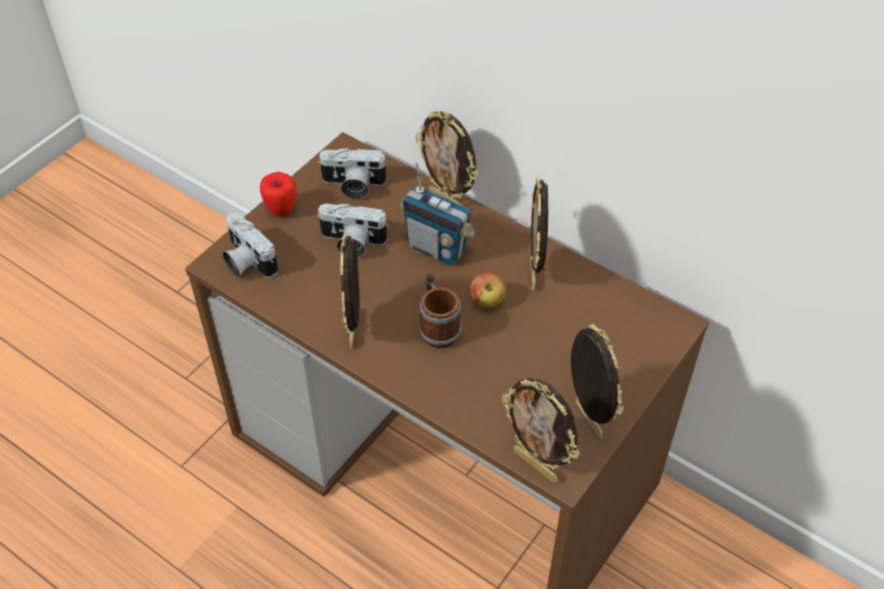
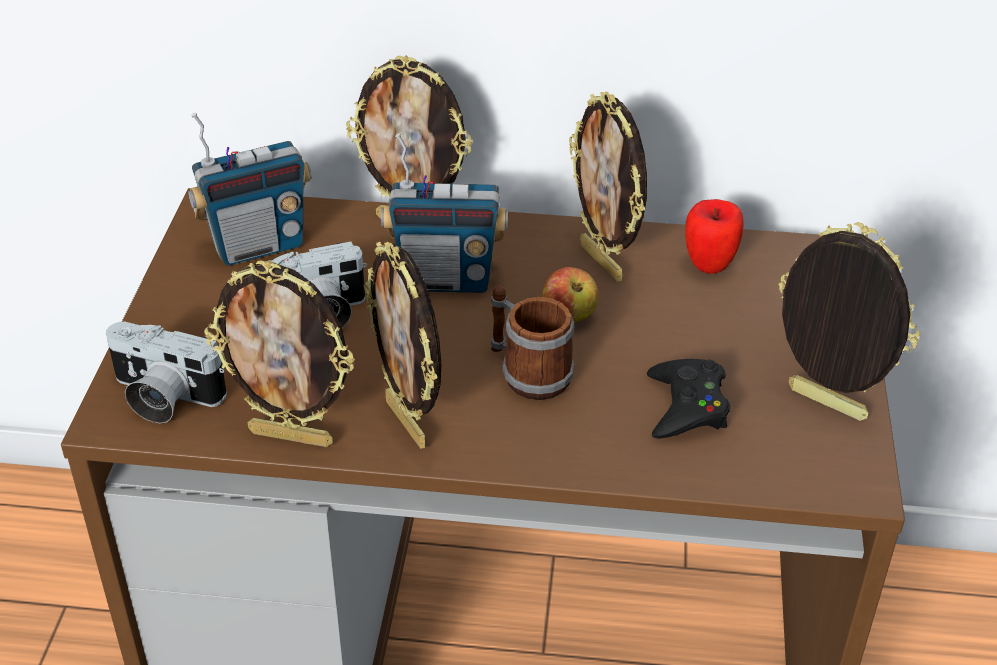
camera: 30 degrees left, 10 degrees down
(281, 210) = (168, 312): apple -> apple (709, 265)
(353, 186) = (258, 246): camera -> radio
(507, 385) = (686, 406): none -> black game controller
(536, 465) = (812, 487): picture frame -> picture frame (292, 436)

